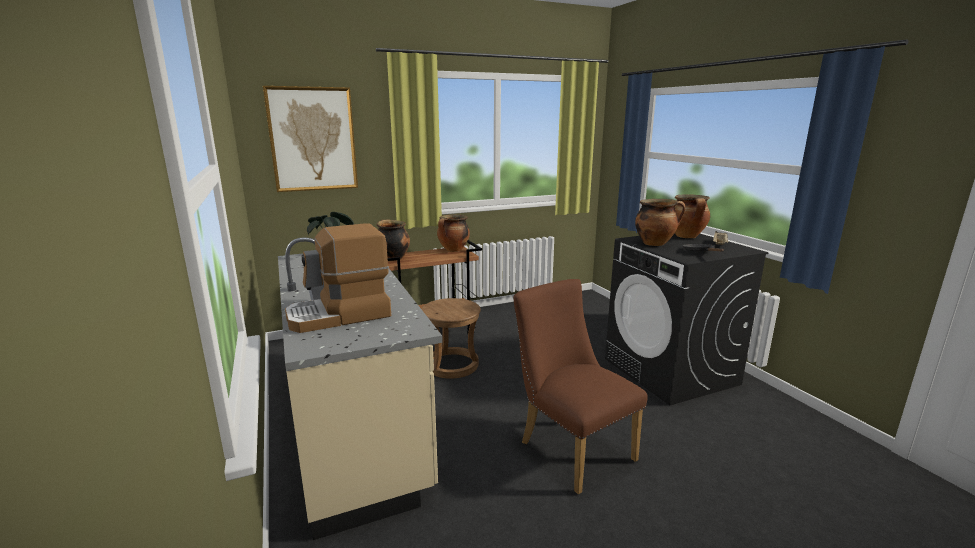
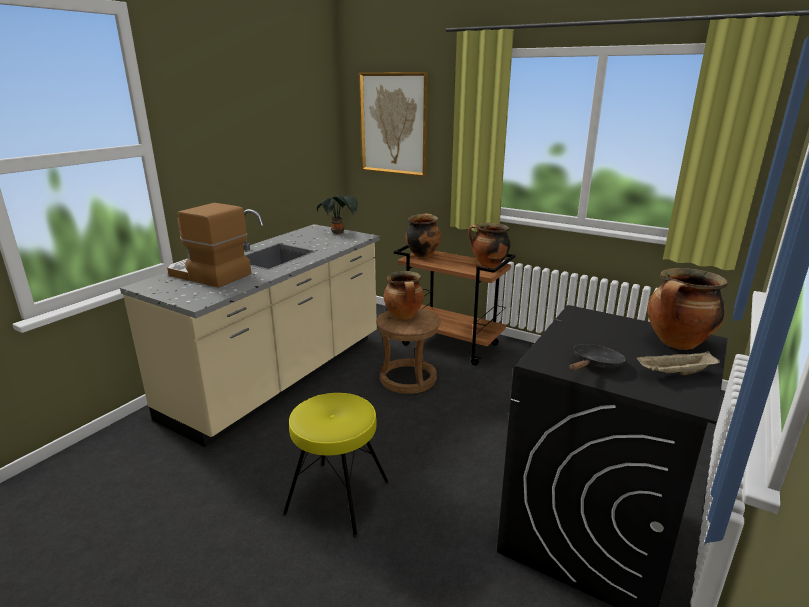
camera: 55 degrees right, 5 degrees up
(570, 447) = (338, 497): brown chair -> yellow stool
(655, 243) = (586, 330): cooking pot -> cooking pot (404, 316)

